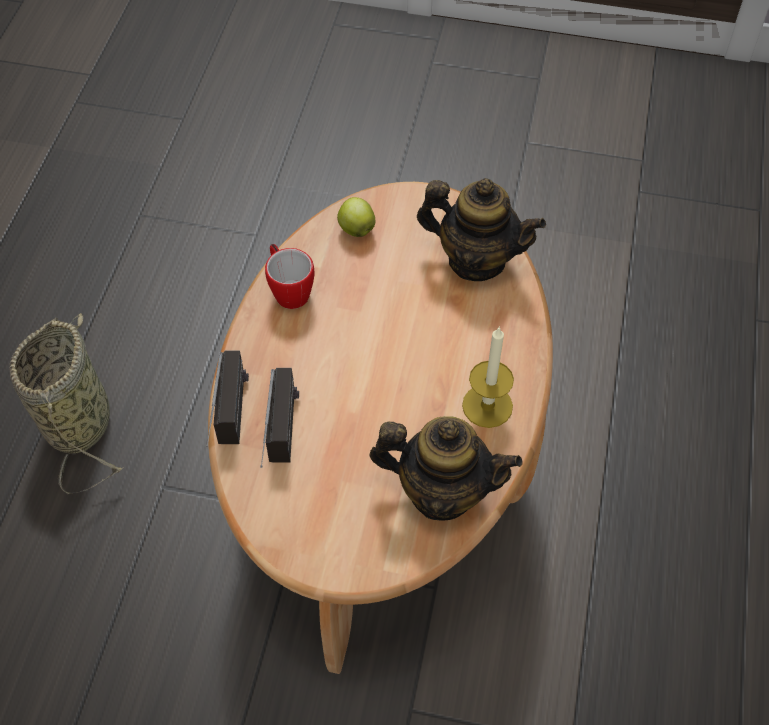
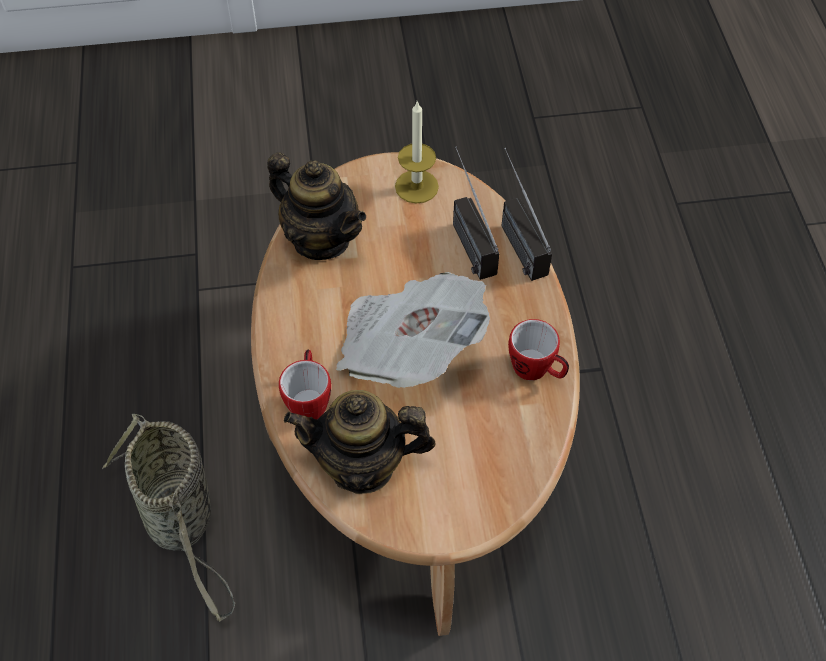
camera: 160 degrees right, 0 degrees up
(79, 419) = (715, 401): basket -> basket (183, 522)
(356, 229) = (505, 462): apple -> none
(396, 344) = (408, 348): none -> newspaper
(442, 491) = (321, 239): teapot -> teapot turned 135 degrees counterclockwise
(487, 406) = (304, 317): candle -> candle (416, 186)
(506, 326) = (309, 399): none -> mug

